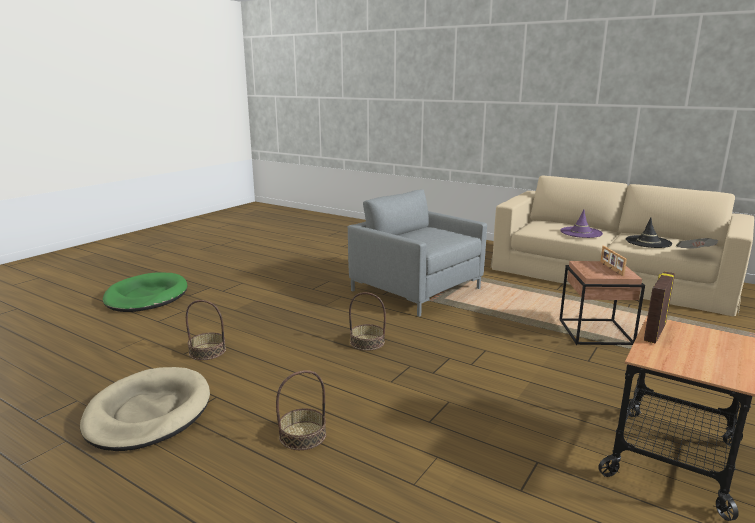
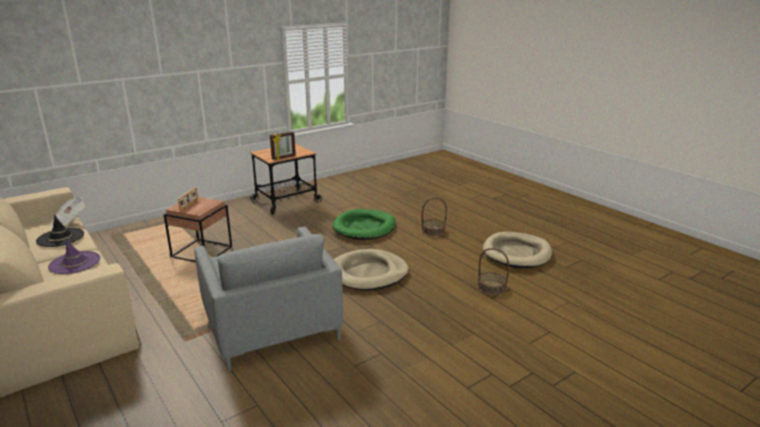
camera: 160 degrees left, 5 degrees up
(146, 296) = (587, 381): green dog bed -> green dog bed (364, 227)
(367, 342) = (368, 273): basket -> beige dog bed

